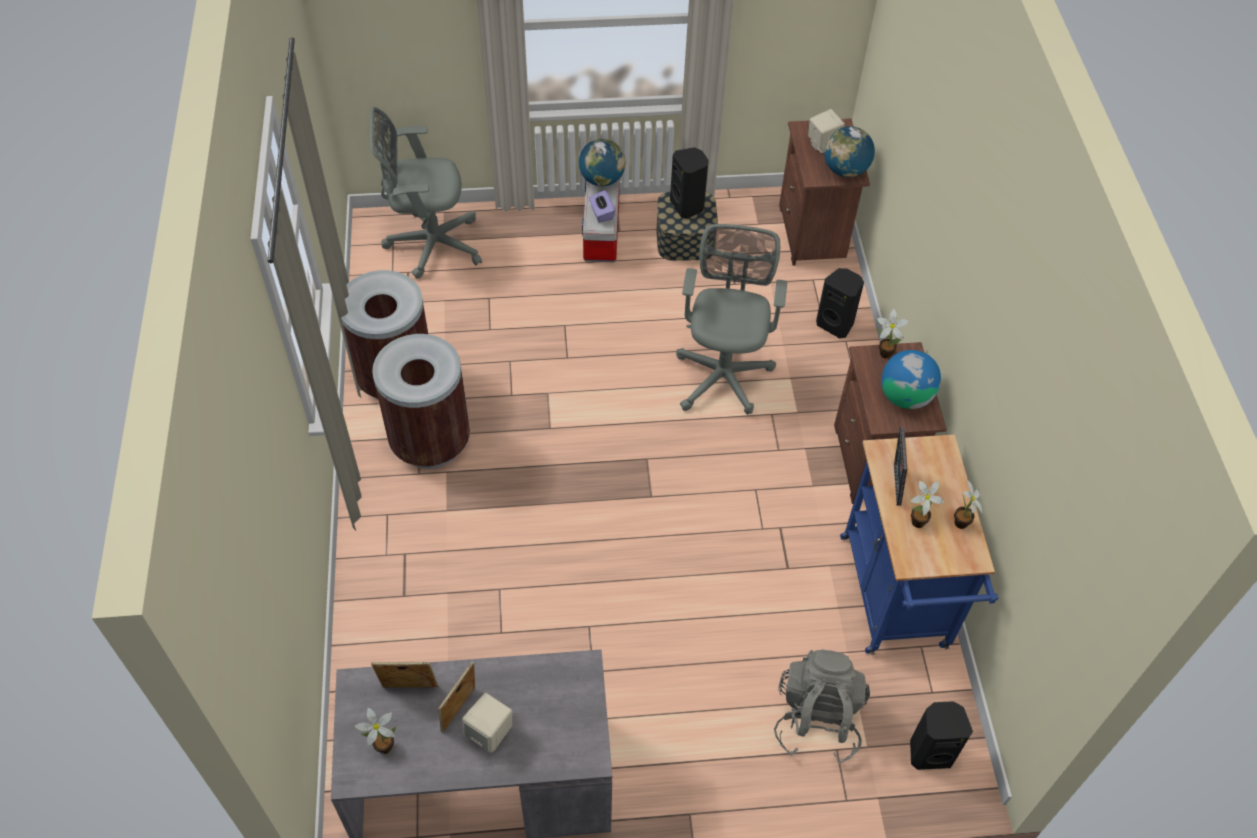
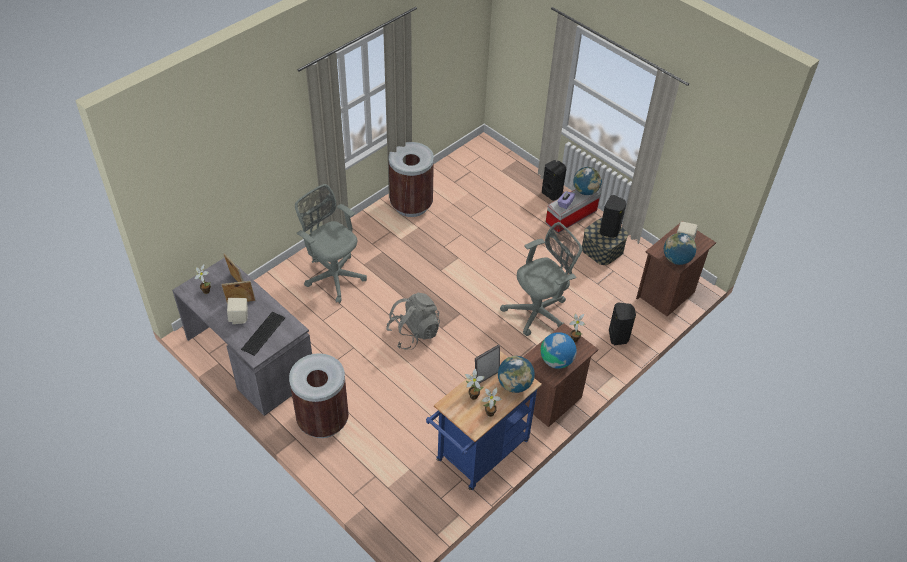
camera: 50 degrees right, 5 degrees down
(430, 244) = (493, 167): grey office chair -> grey office chair (333, 275)
(430, 442) = (391, 237): brown trash can -> brown trash can (322, 420)
(552, 719) = (262, 333): none -> keyboard
(817, 719) = (384, 459): grey backpack -> grey backpack (413, 333)
(930, 751) = (407, 514): black speaker -> black speaker (552, 193)
(933, 463) = (514, 384): none -> globe

